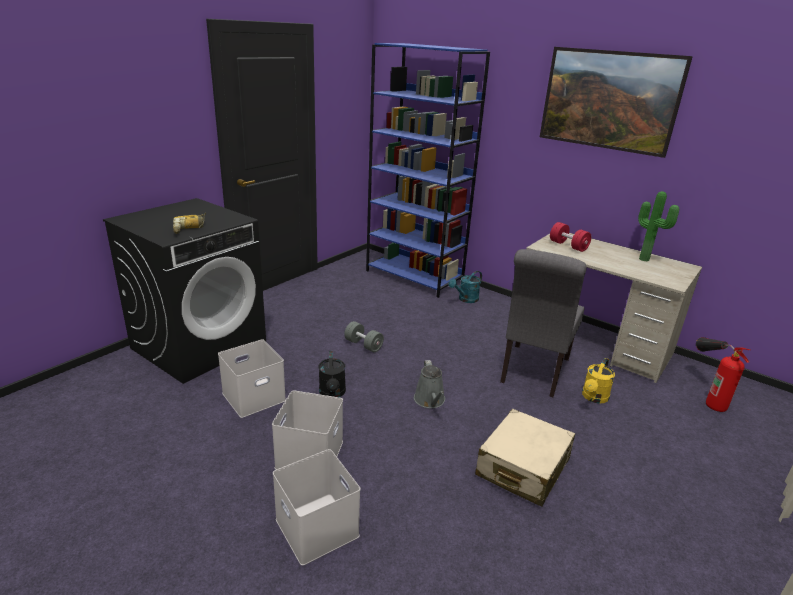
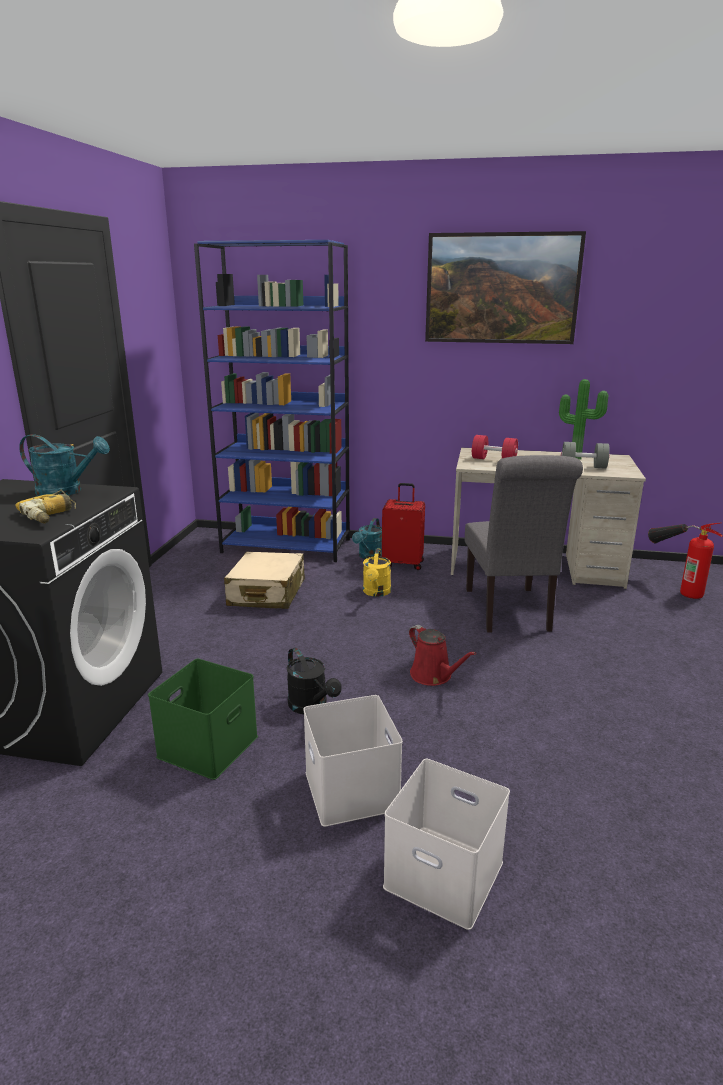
camera: 25 degrees left, 5 degrees down
(216, 214) = (67, 491): none -> turquoise watering can
(253, 397) = (208, 748): white storage box -> green storage box
(363, 345) = (297, 638): grey dumbbell -> grey dumbbell (583, 466)
(430, 400) = (433, 676): grey watering can -> red watering can
(486, 311) = (403, 563): none -> red suitcase
(522, 467) = (592, 712): beige suitcase -> beige suitcase (267, 593)
(593, 398) = (588, 620): yellow watering can -> yellow watering can (376, 593)

